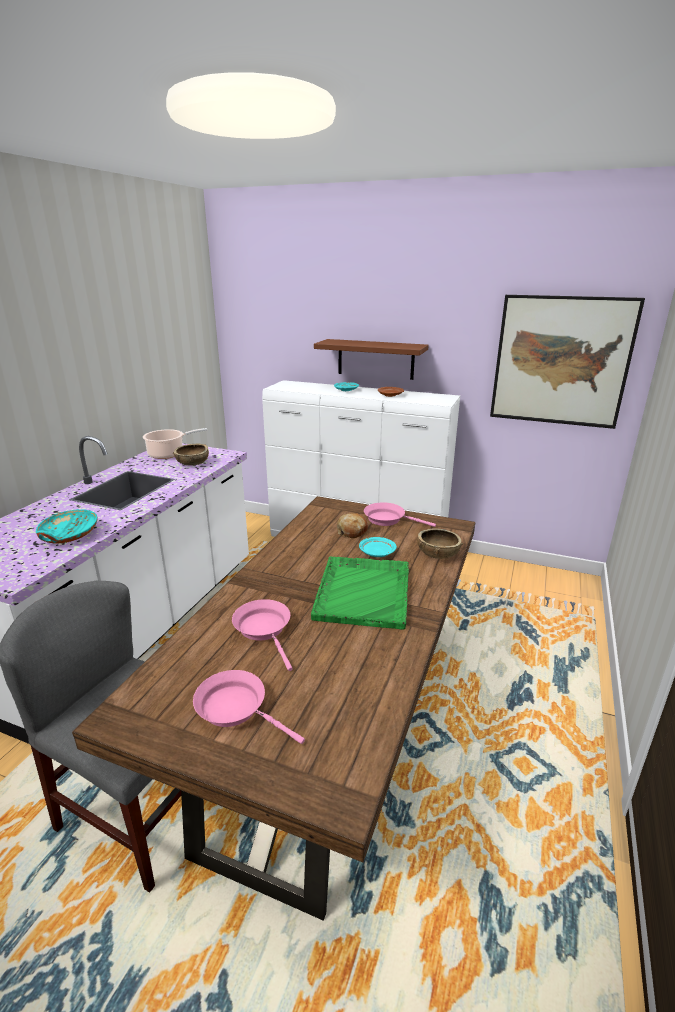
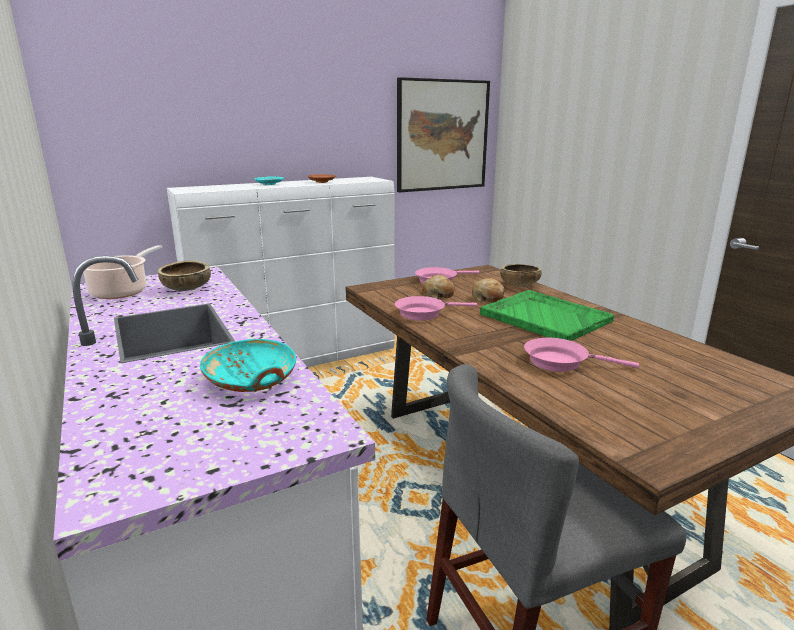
camera: 50 degrees left, 5 degrees down
(236, 708) = (675, 401): pink frying pan -> pink frying pan (424, 313)
(375, 359) = (283, 149): brown shelf -> none
(376, 552) = (488, 298): turquoise plate -> bread

